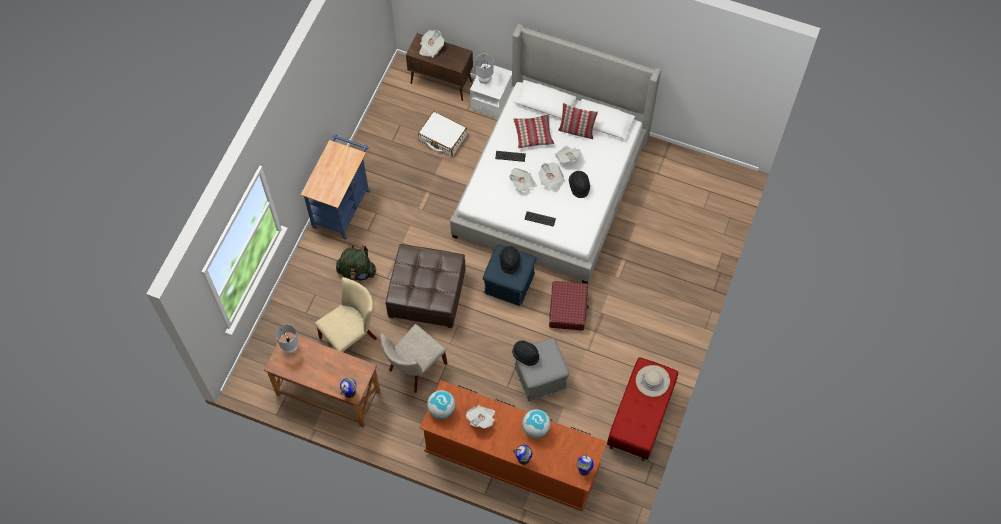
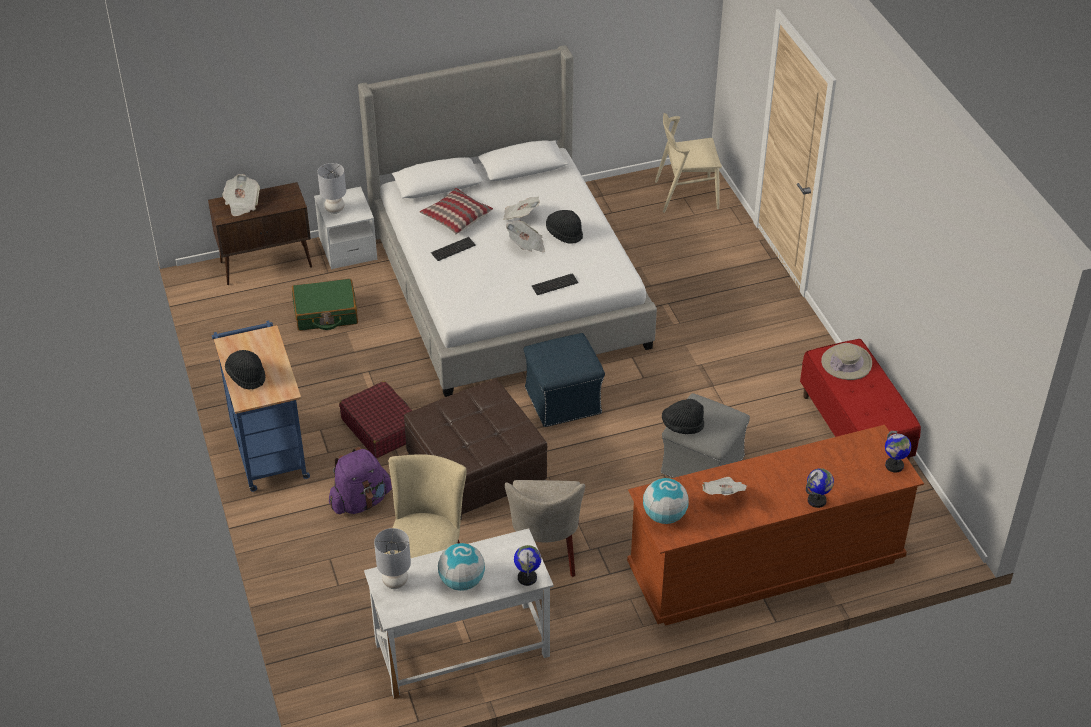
camera: 40 degrees left, 20 degrees down
(328, 393) = (462, 650): brown desk -> white desk
(357, 272) = (361, 501): green backpack -> purple backpack
(442, 138) = (325, 313): white suitcase -> green suitcase
(509, 262) = (559, 352): black hat -> black hat (246, 376)
(523, 183) = (497, 265): newspaper -> none
(535, 428) = (794, 463): globe -> globe (462, 582)
(568, 309) = (657, 383): red suitcase -> red suitcase (381, 428)
(576, 130) = (502, 189): pillow -> none
(713, 190) = (686, 195): none -> beige chair

